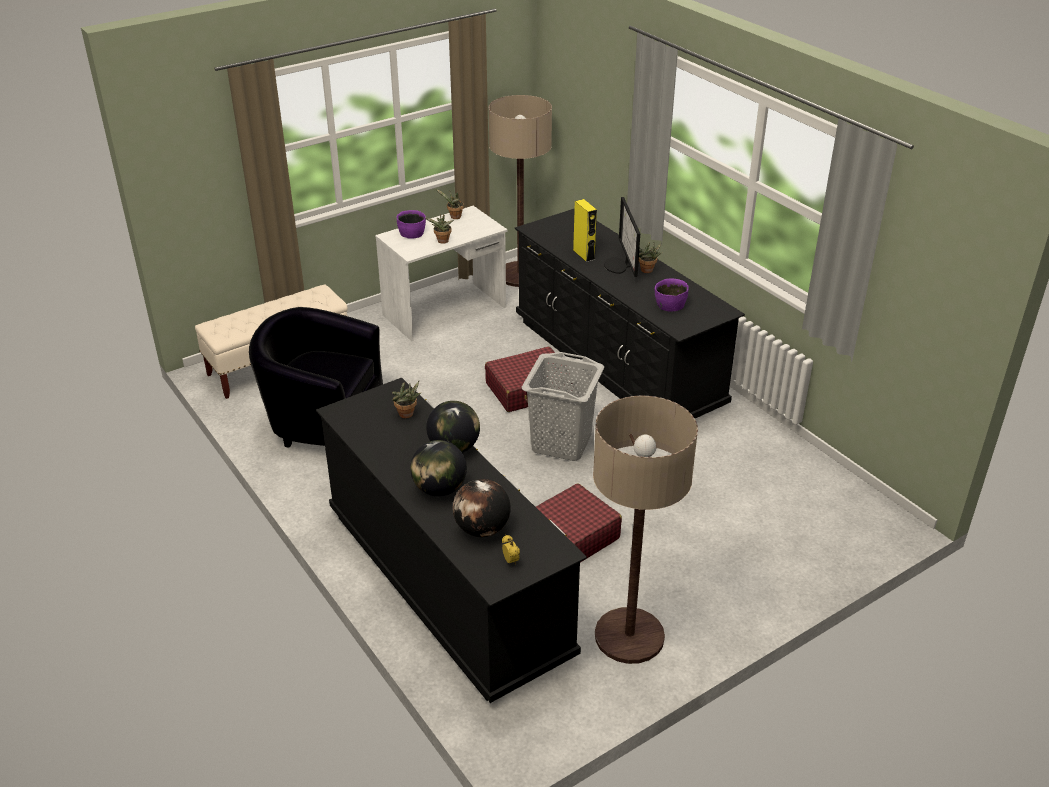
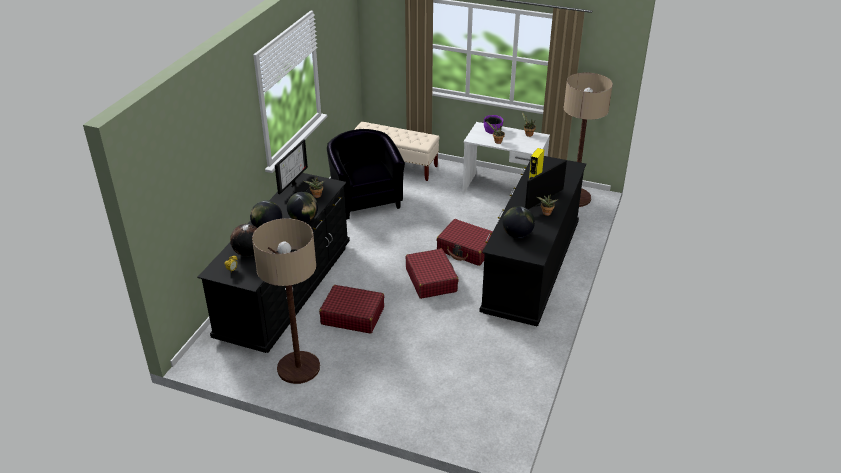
camera: 55 degrees right, 0 degrees up
(360, 421) = (298, 186): none -> monitor
(561, 443) = (431, 280): grey laundry basket -> red suitcase
(669, 305) = (517, 235): purple bowl -> globe

